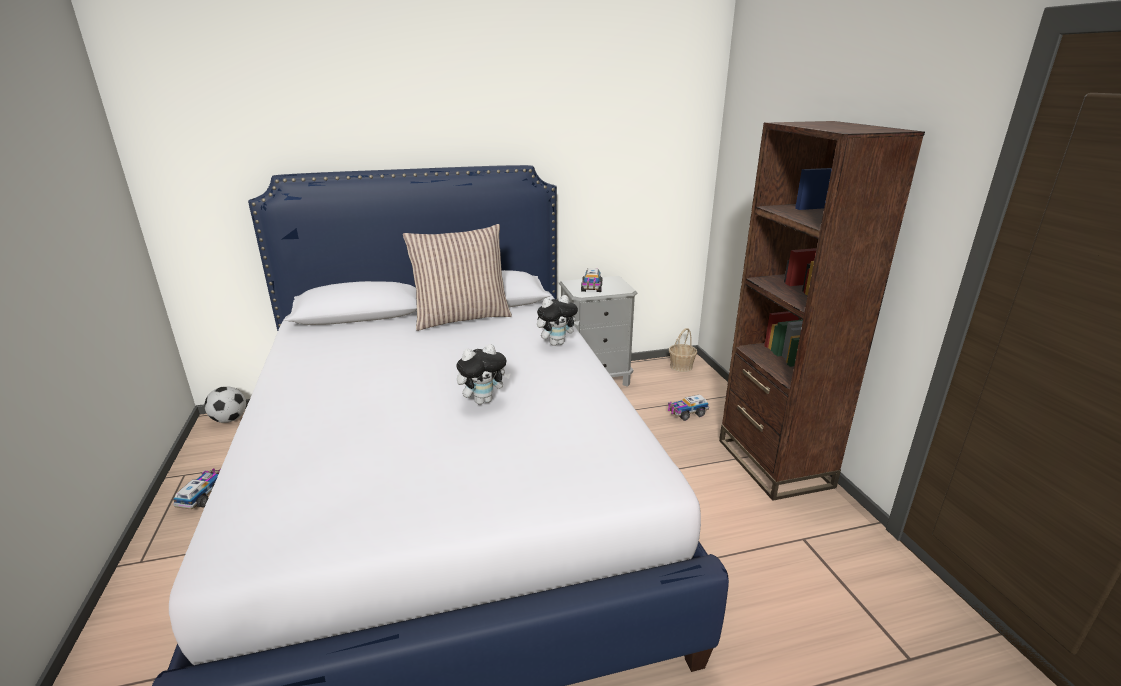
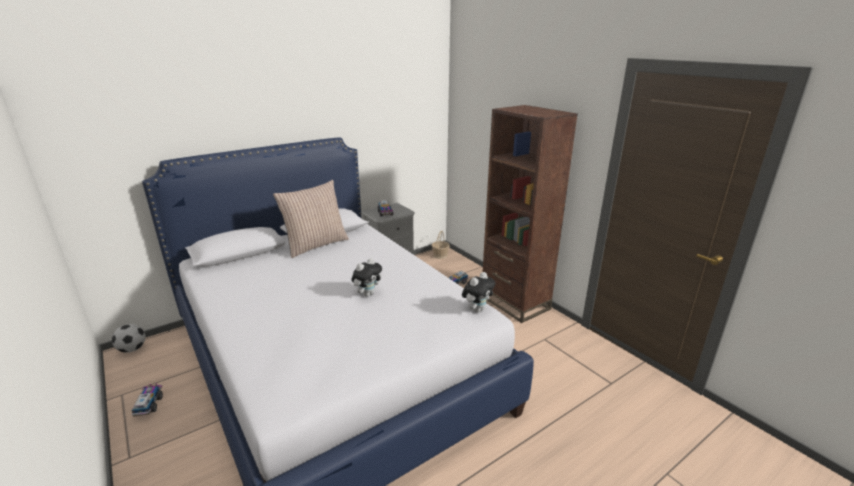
camera: 20 degrees left, 0 degrees up
(557, 343) = (389, 252): plush toy -> plush toy (477, 309)

